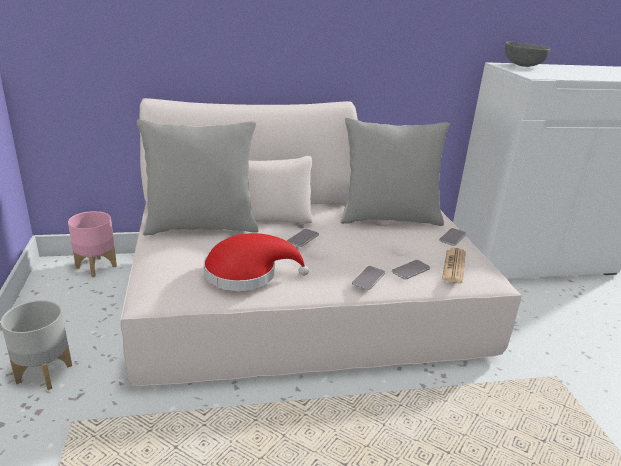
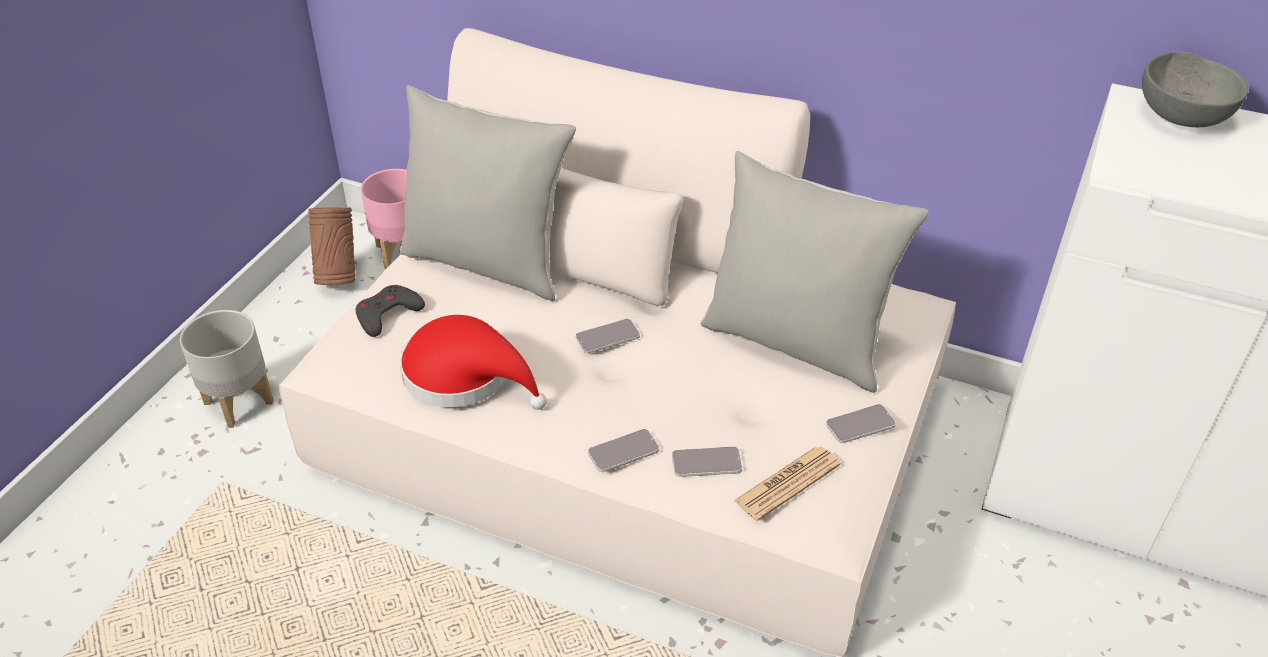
camera: 35 degrees right, 15 degrees up
(62, 289) = (338, 277): none -> brown vase
(167, 261) = (387, 314): none -> grey game controller

